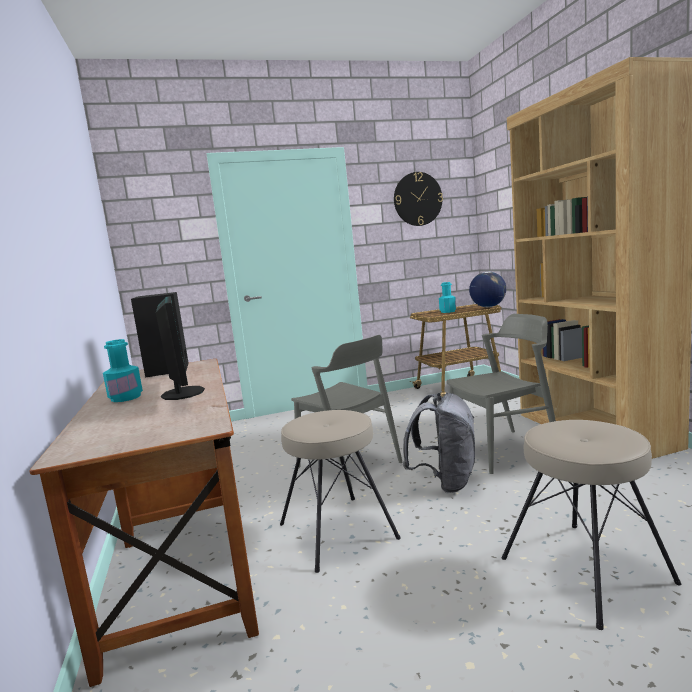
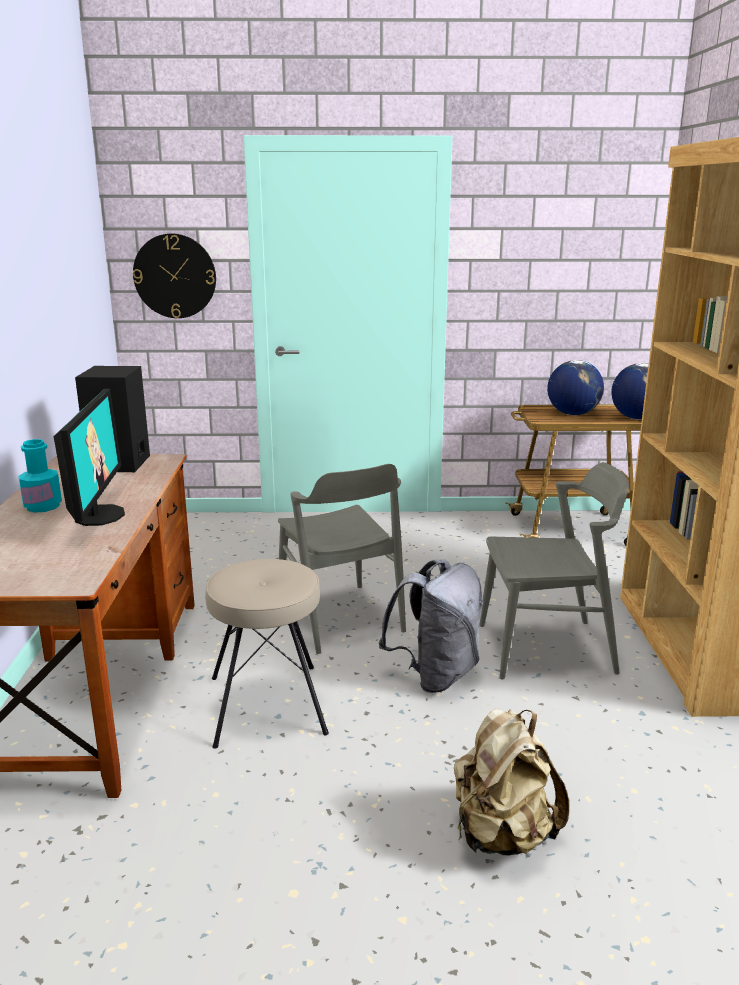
camera: 15 degrees right, 10 degrees up
(417, 199) = (564, 226): wall clock -> wall clock (175, 276)
(447, 311) = (572, 414): turquoise bottle -> globe
(586, 569) = (502, 835): beige stool -> beige backpack

